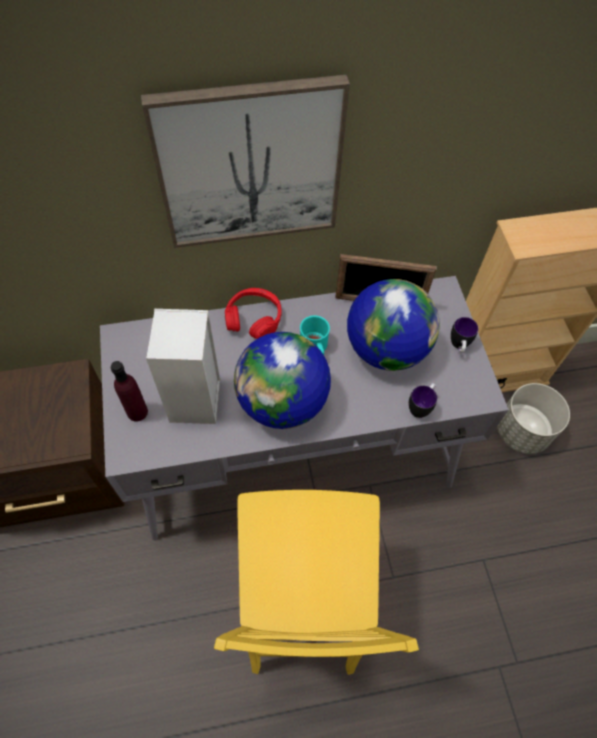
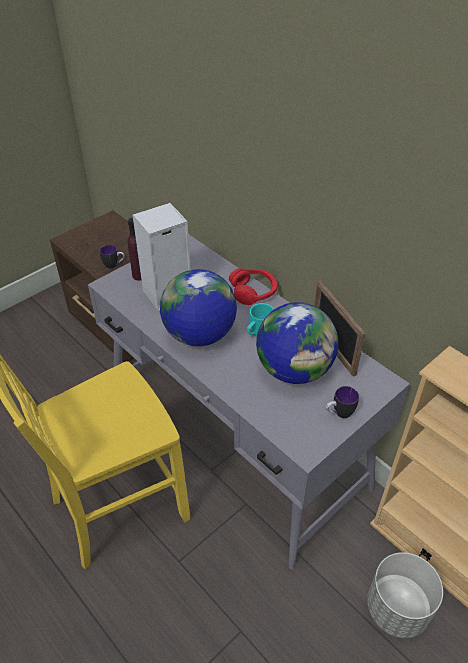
camera: 60 degrees right, 15 degrees down
(250, 165) = (281, 160): picture -> none
(420, 407) = (260, 412): mug -> mug (114, 265)

